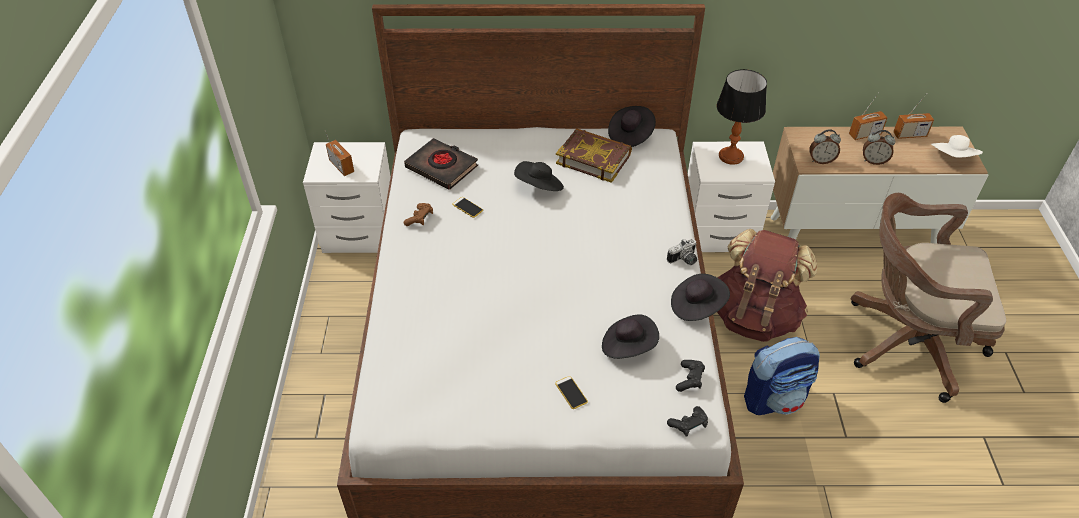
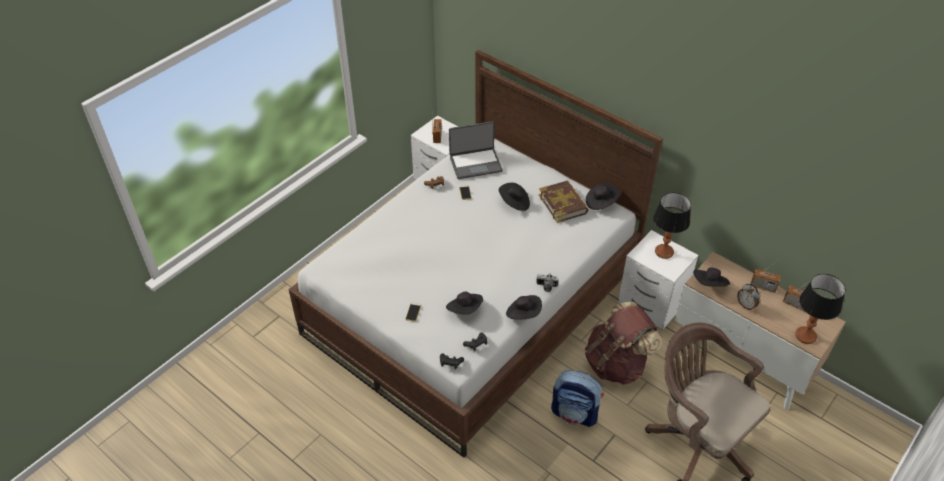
camera: 40 degrees right, 0 degrees up
(442, 167) = (475, 163): black book -> laptop
(821, 160) = (709, 284): alarm clock -> black hat
(952, 159) = (806, 336): white hat -> table lamp

